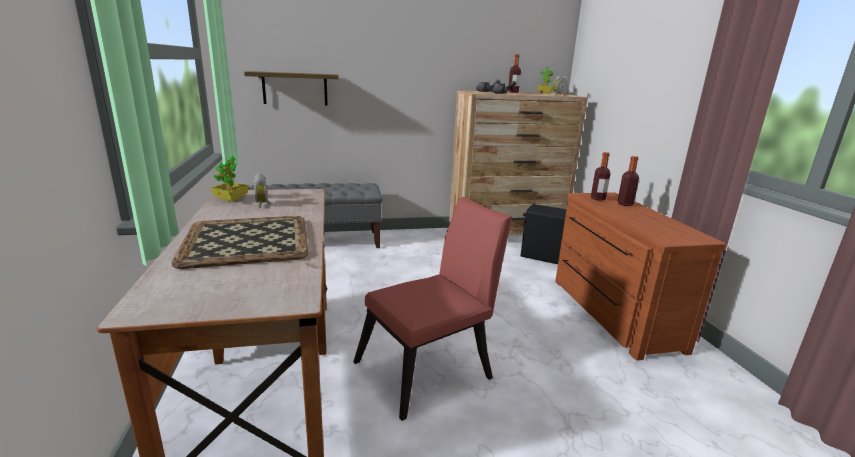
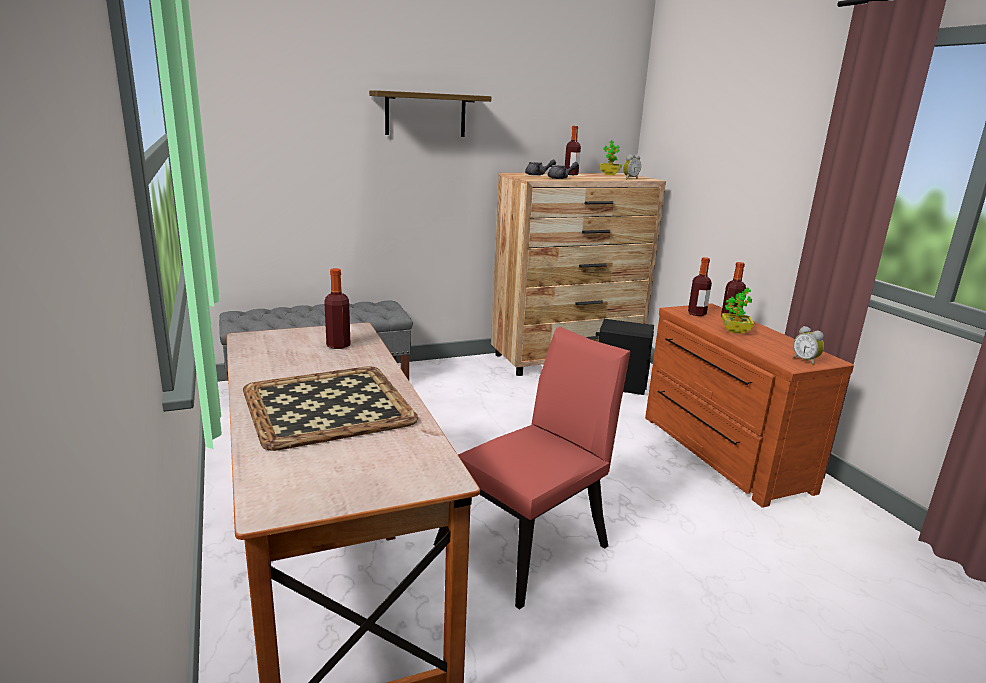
camera: 10 degrees left, 0 degrees up
(231, 199) = (259, 346): potted plant -> potted plant (735, 331)
(263, 204) = (308, 351): alarm clock -> alarm clock (806, 361)
(288, 201) = (338, 345): none -> bottle
(295, 88) = (282, 176): shelf -> shelf (425, 114)

